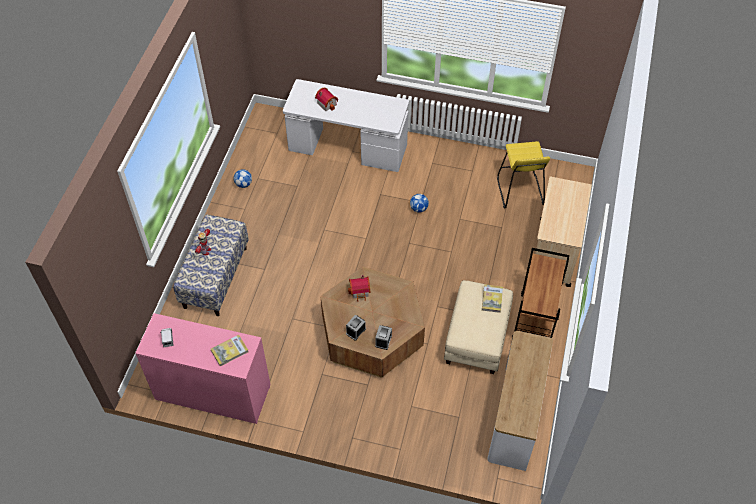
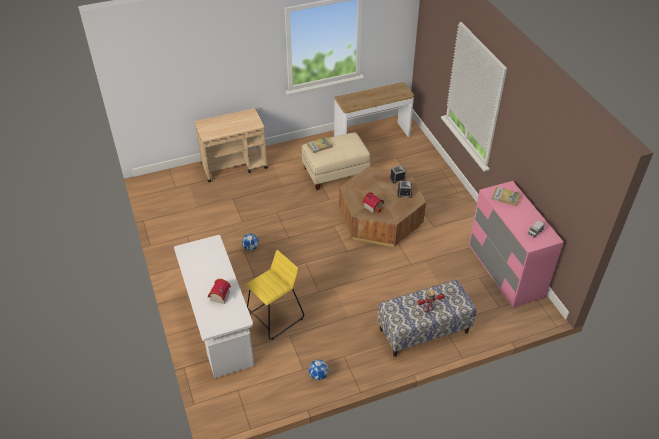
camera: 125 degrees left, 10 degrees down
(519, 191) = (189, 203): yellow stool -> yellow stool (275, 317)
(535, 321) = (299, 154): brown cart -> none

